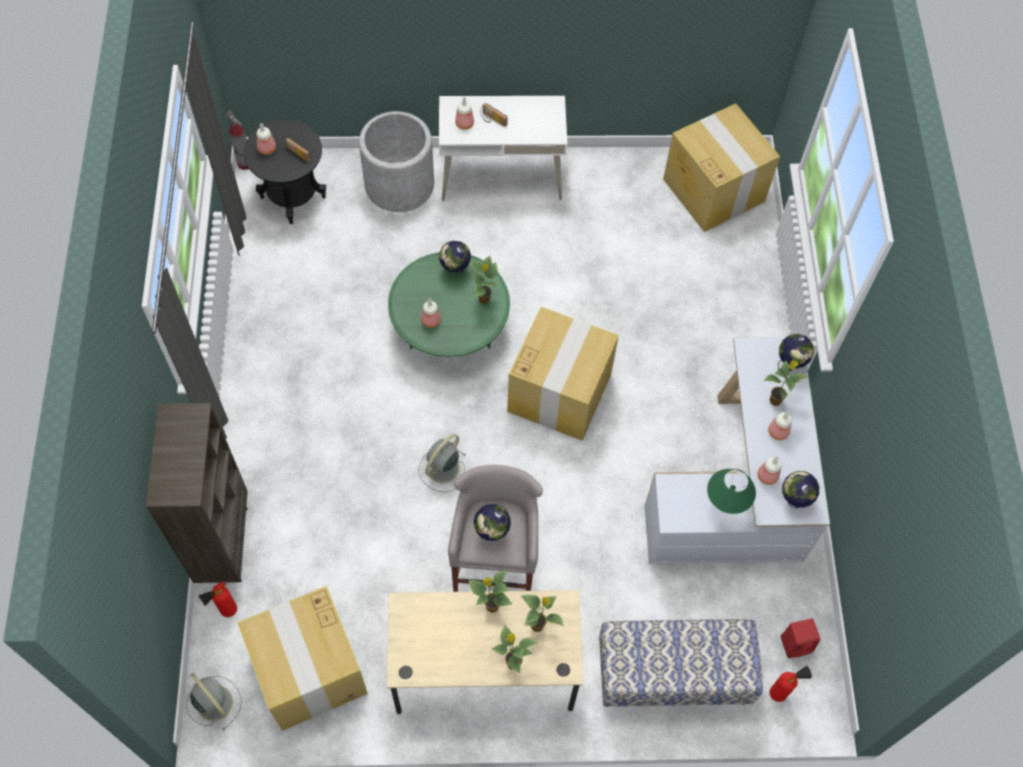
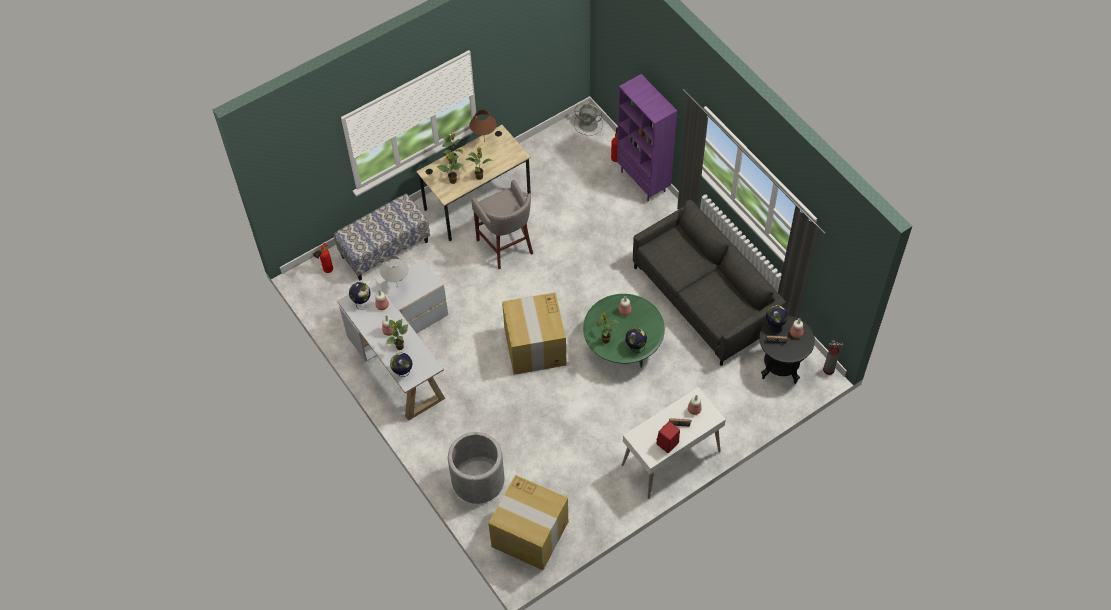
camera: 150 degrees right, 5 degrees down
(224, 544) = (643, 181): brown bookcase -> purple bookcase
(300, 326) = (704, 298): none -> grey sofa
(310, 672) = (556, 157): cardboard box -> none
(399, 185) = (726, 413): grey planter -> grey planter (478, 480)
(439, 669) = (484, 142): none -> brown table lamp
(442, 469) = (567, 273): grey fan -> none
(492, 532) = (502, 204): globe -> globe (774, 325)
(722, 510) = (397, 286): green table lamp -> white table lamp
(796, 644) = (330, 296): red speaker -> red speaker (667, 444)

